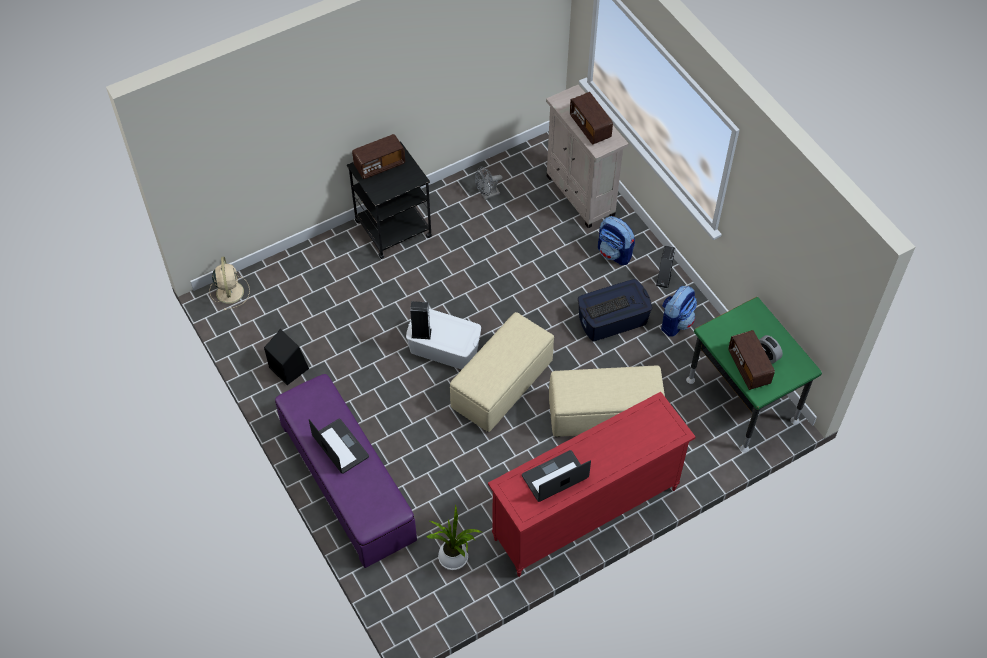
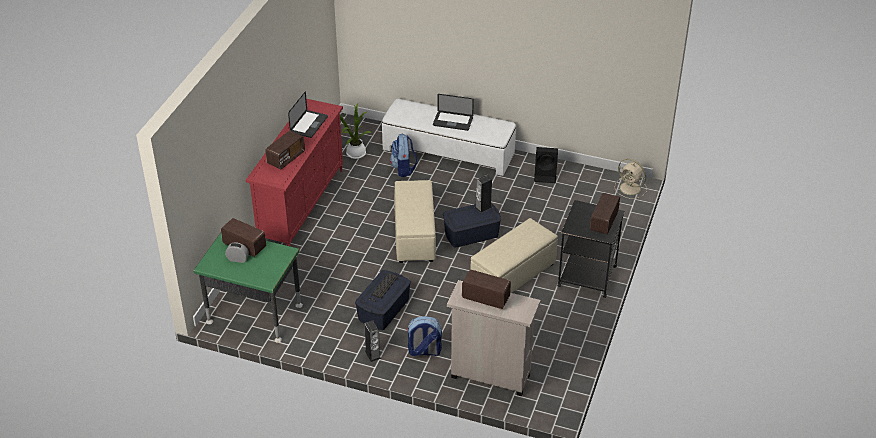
camera: 140 degrees right, 15 degrees down
(346, 480) = (449, 151): purple bench -> white bench
(444, 348) = (471, 233): white storage box -> blue storage box
(487, 195) = (554, 335): grey fan -> none
(605, 415) = (336, 256): beige ottoman -> beige ottoman (512, 275)
(625, 438) = (286, 158): none -> radio
(675, 322) = (339, 333): backpack -> backpack (404, 168)

